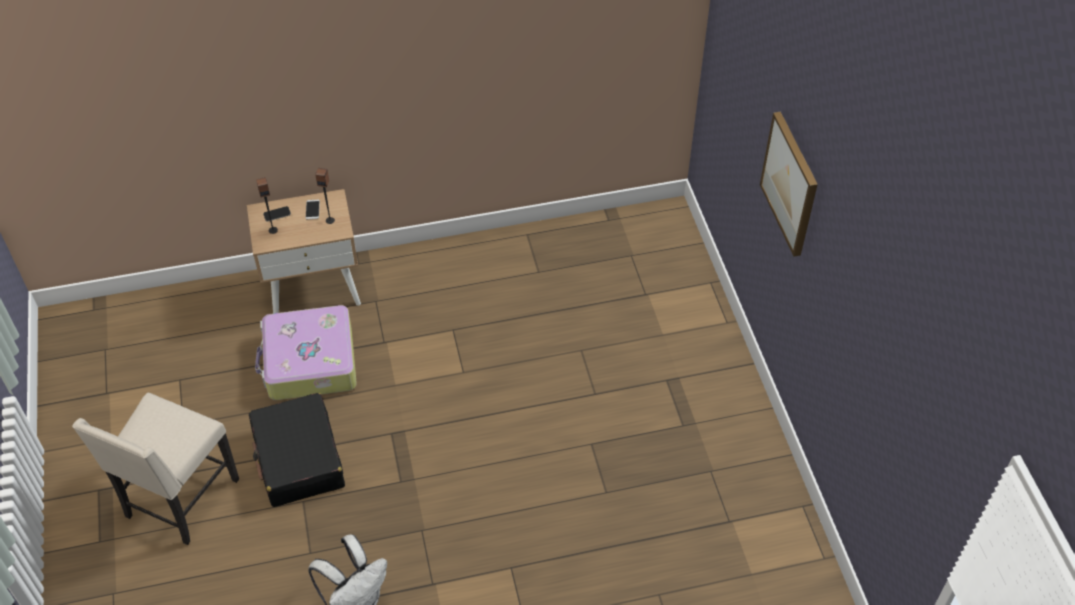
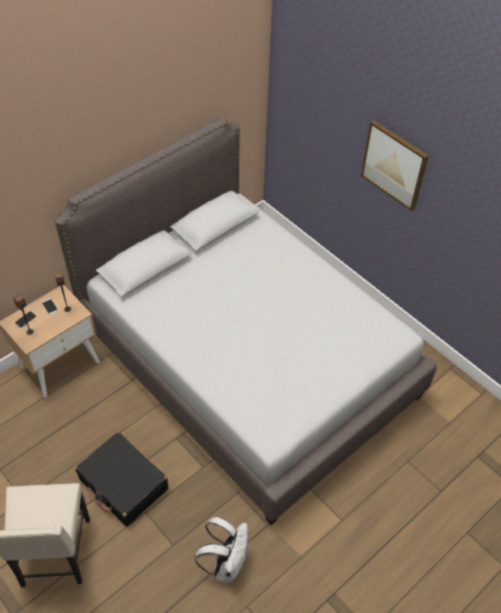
camera: 30 degrees left, 0 degrees up
(309, 363) = (89, 416): suitcase -> none
(537, 380) = (248, 361): none -> grey bed

